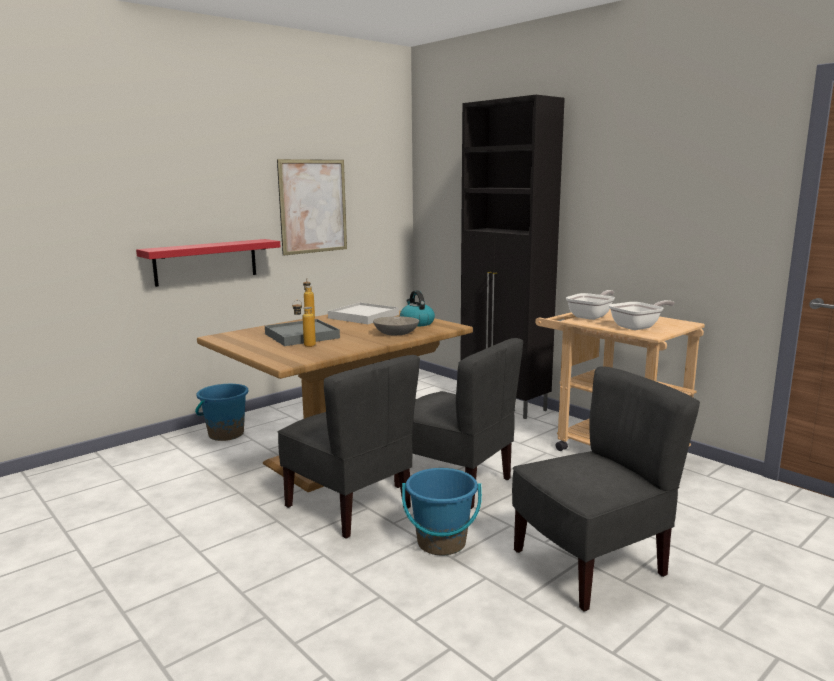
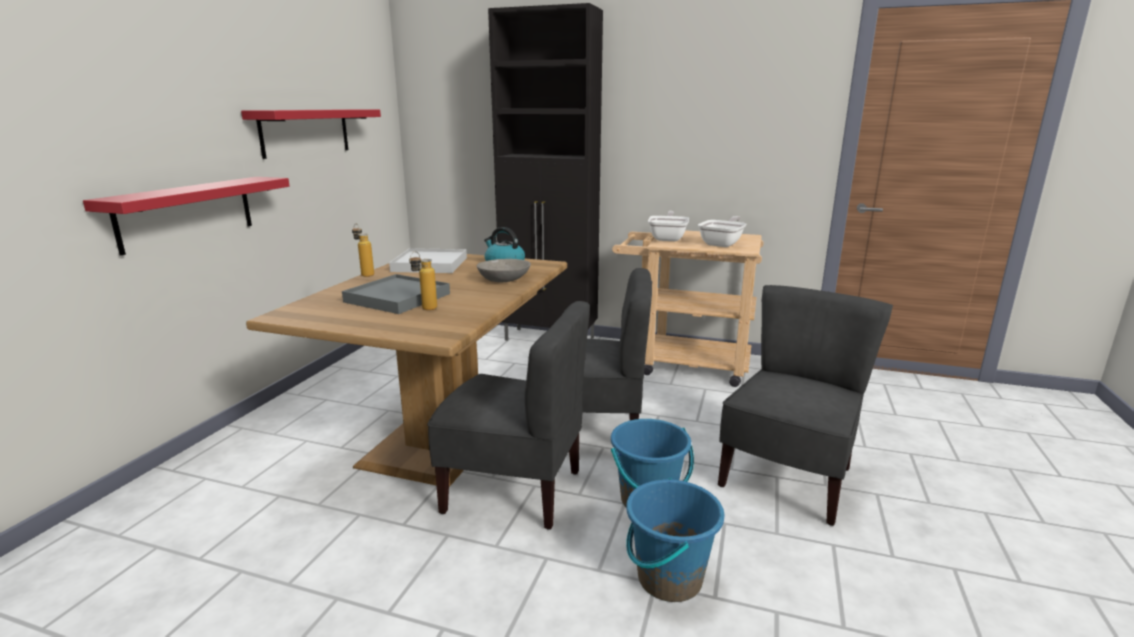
camera: 30 degrees left, 5 degrees up
(226, 434) = (261, 442): blue bucket -> blue bucket (669, 579)
(313, 206) = (305, 132): picture -> red shelf

